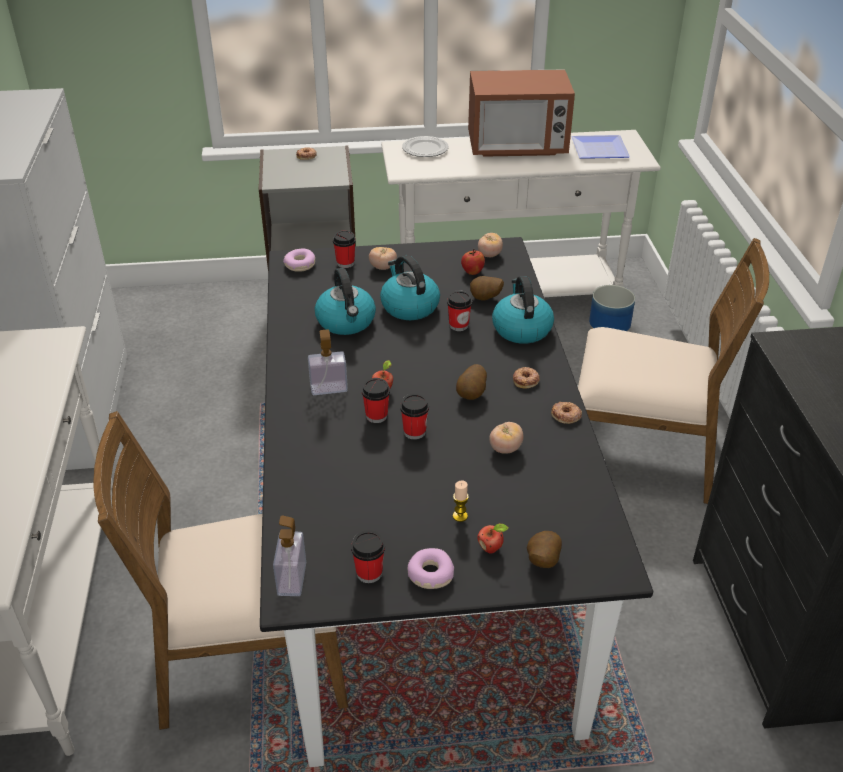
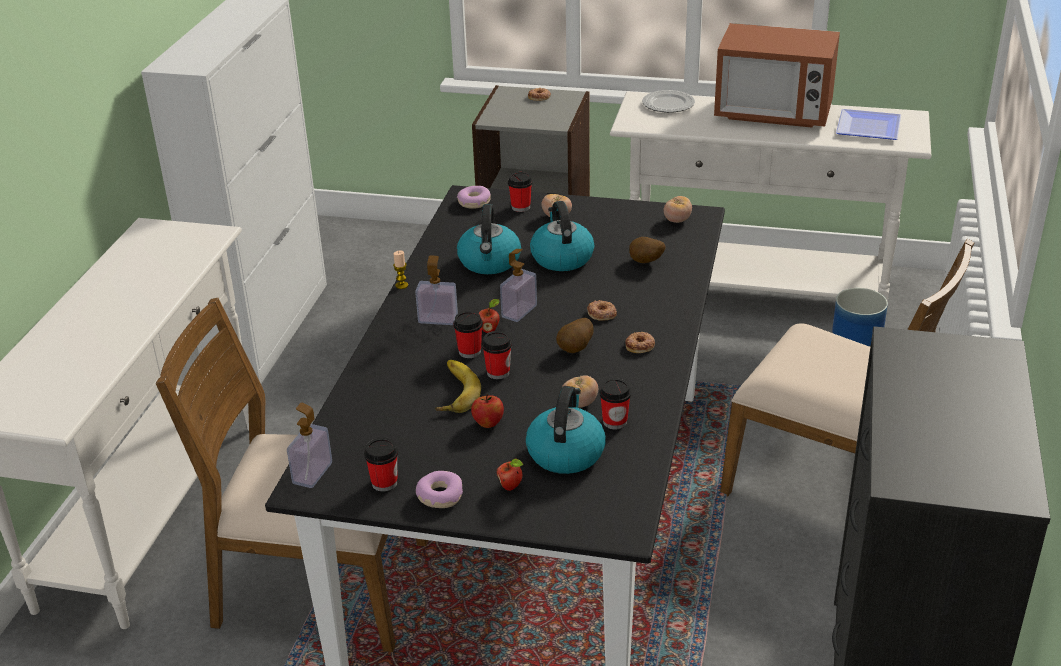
camera: 20 degrees right, 5 degrees down
(382, 460) = (452, 391): none -> banana
(400, 366) = (519, 311): none -> soap dispenser
(458, 325) = (602, 283): cup -> cup (615, 422)
(460, 516) = (498, 453): candle -> candle (401, 285)
(472, 272) = (648, 234): apple -> apple (488, 423)
(521, 328) = (666, 296): kettle -> kettle (565, 452)
(541, 562) = (553, 508): potato -> none
(566, 415) = (661, 385): donut -> donut (601, 314)

